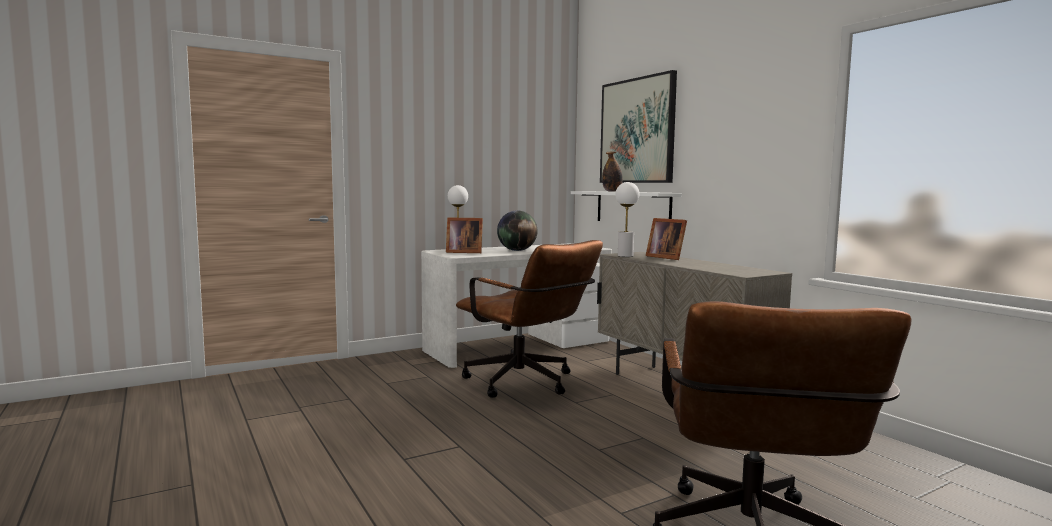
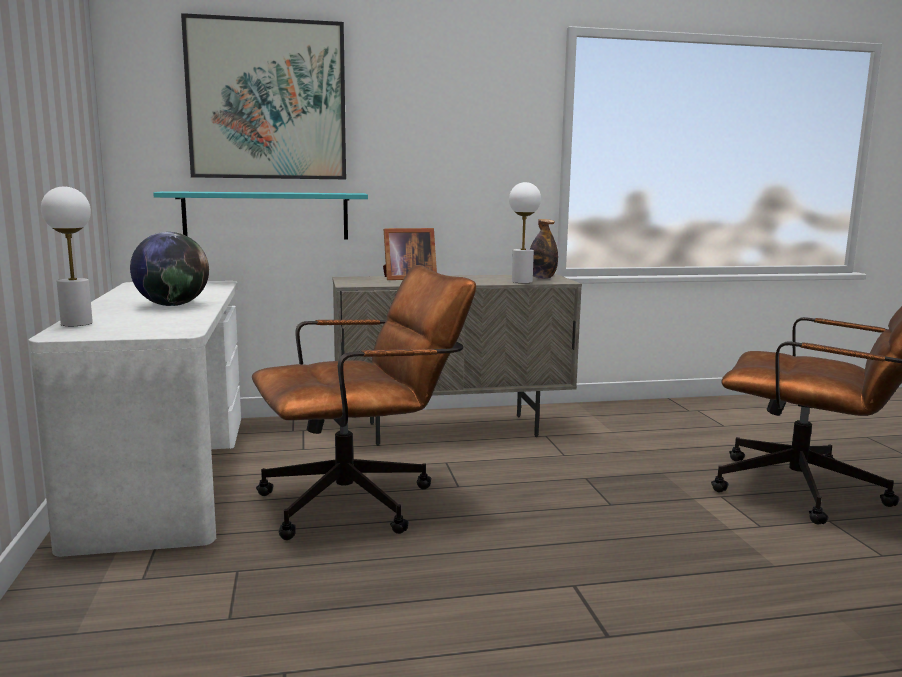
camera: 70 degrees left, 5 degrees up
(463, 252) = (131, 325): picture frame -> none
(612, 191) = (246, 192): bottle -> bottle (542, 278)
(625, 256) = (372, 283): white table lamp -> white table lamp (521, 281)
(632, 208) = (266, 216): white shelf -> turquoise shelf

